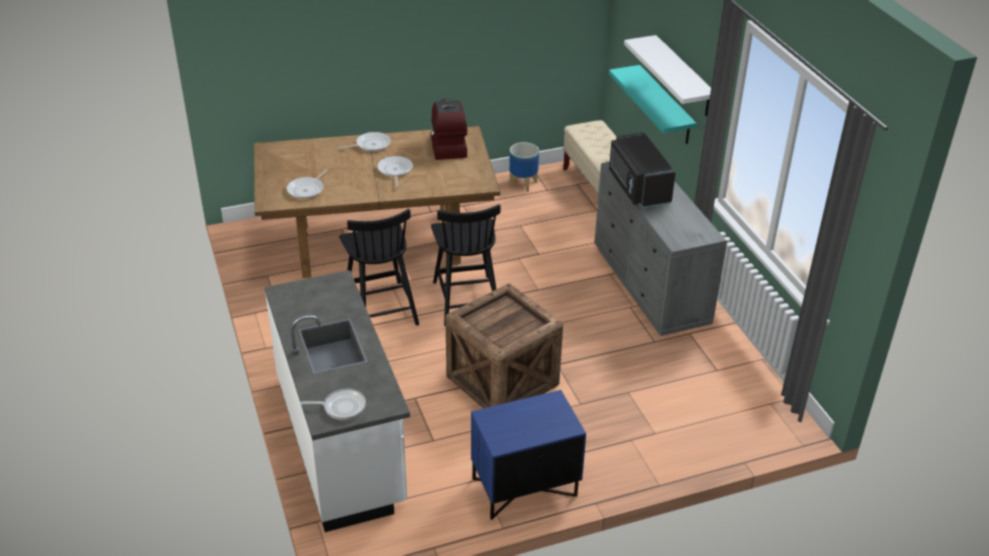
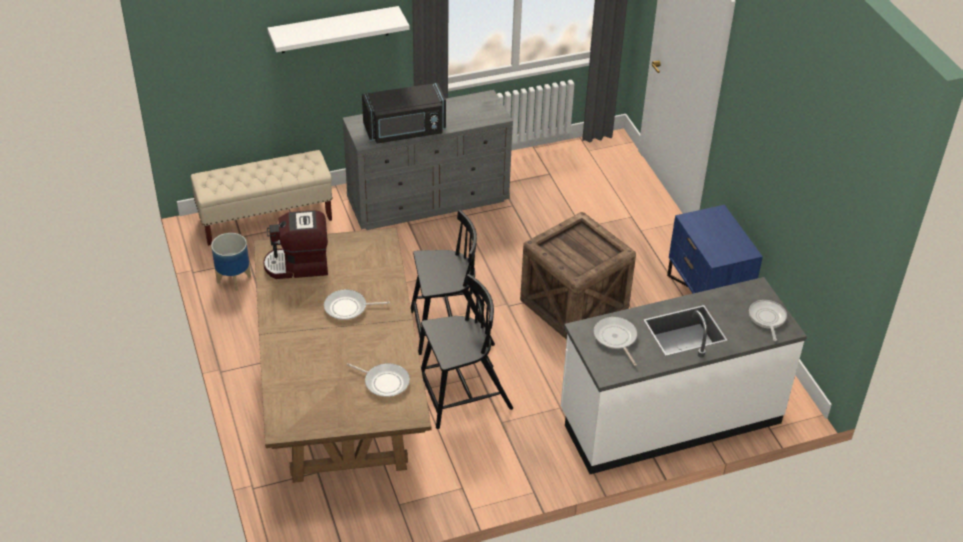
camera: 90 degrees left, 5 degrees up
(371, 145) = (286, 330): frying pan -> frying pan (616, 338)
(665, 105) = (308, 76): turquoise shelf -> none

